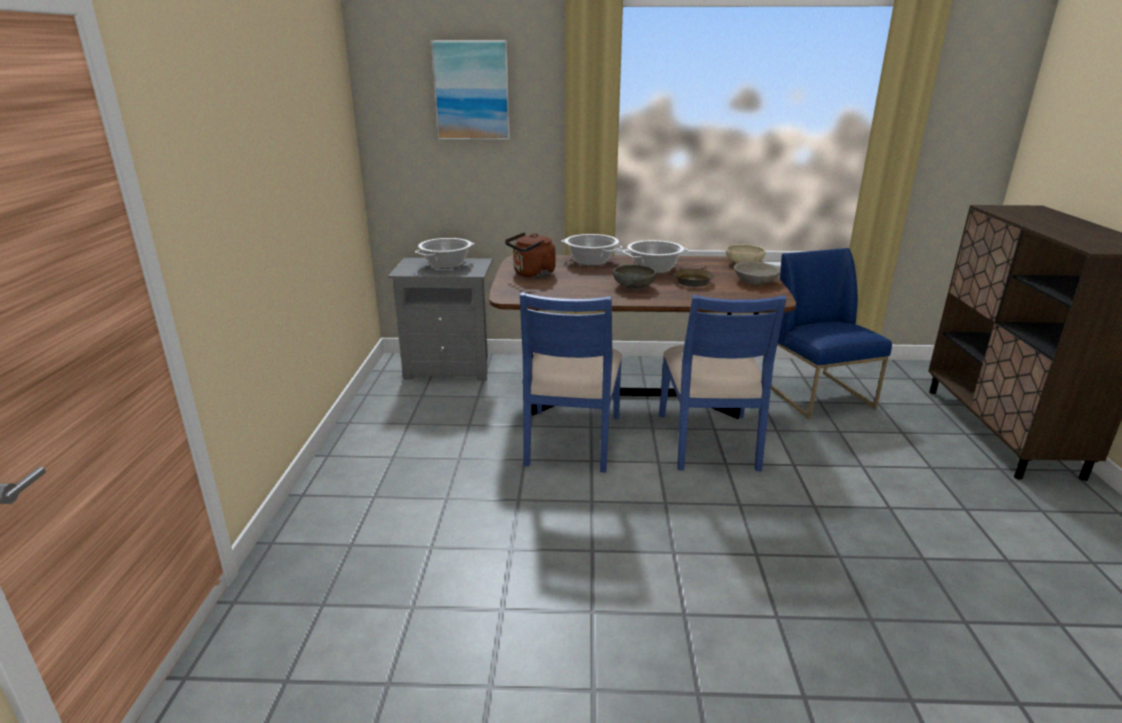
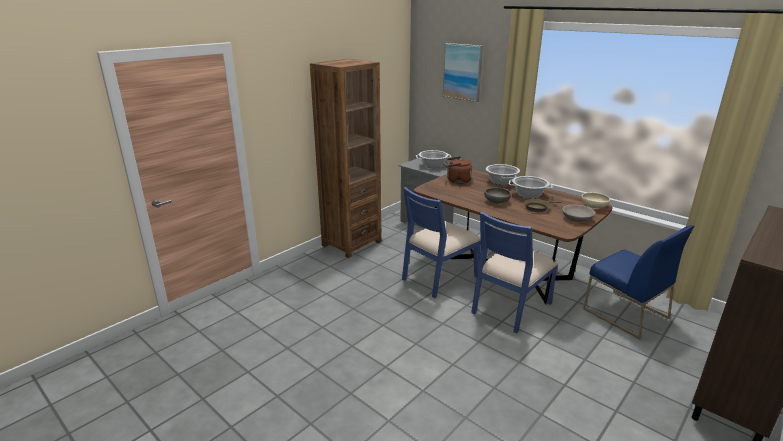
camera: 40 degrees right, 0 degrees up
(364, 443) = (351, 243): none -> brown bookcase
(818, 395) = (624, 313): blue chair -> blue chair turned 120 degrees clockwise

